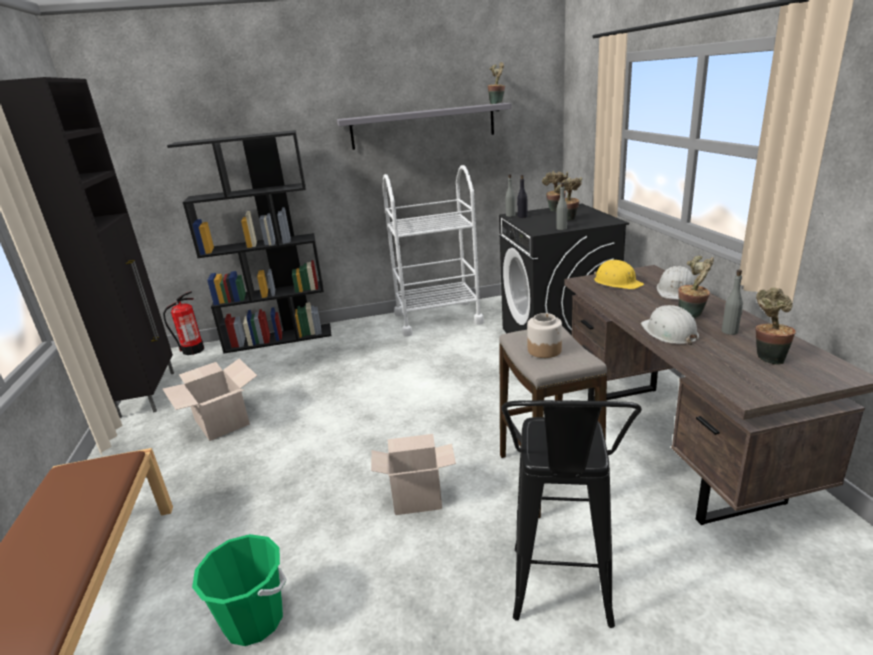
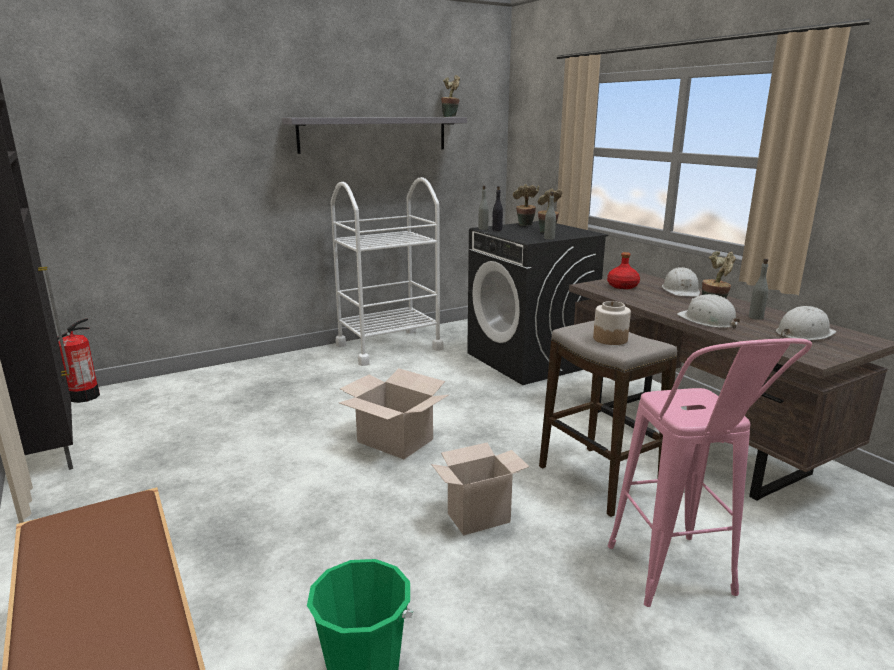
camera: 20 degrees left, 5 degrees down
(222, 421) = (180, 469): cardboard box -> cardboard box (395, 440)
(279, 338) = (201, 376): black bookcase -> none
(561, 602) = (679, 583): black stool -> pink stool
(617, 282) = (622, 286): yellow hard hat -> red bottle
(768, 358) = (804, 333): potted plant -> white hard hat

